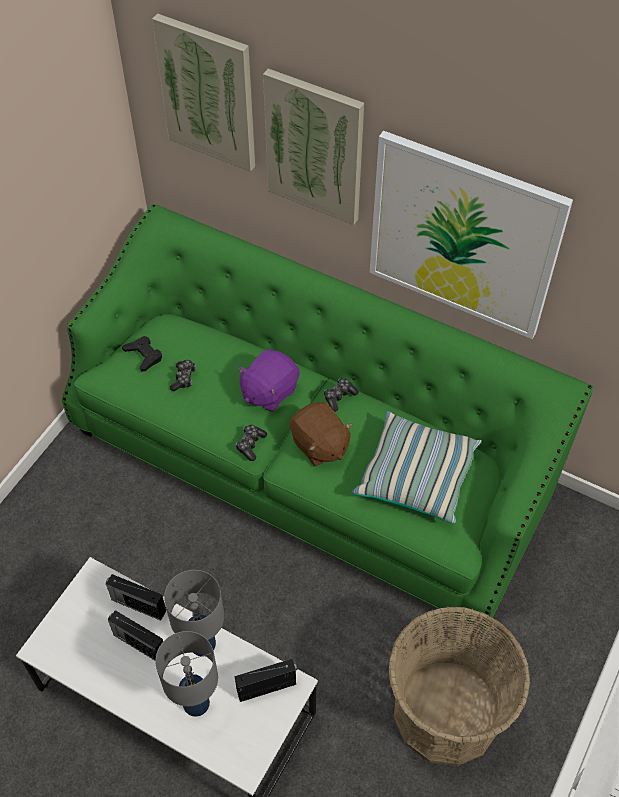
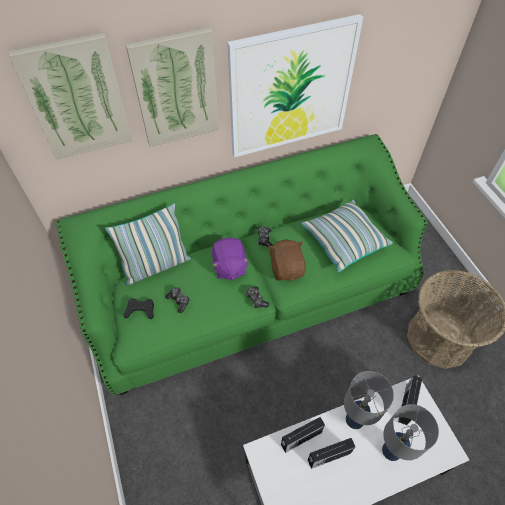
camera: 50 degrees left, 0 degrees up
(208, 329) = (156, 266): none -> pillow
(319, 445) = (286, 268): brown plush toy -> brown plush toy turned 105 degrees counterclockwise

